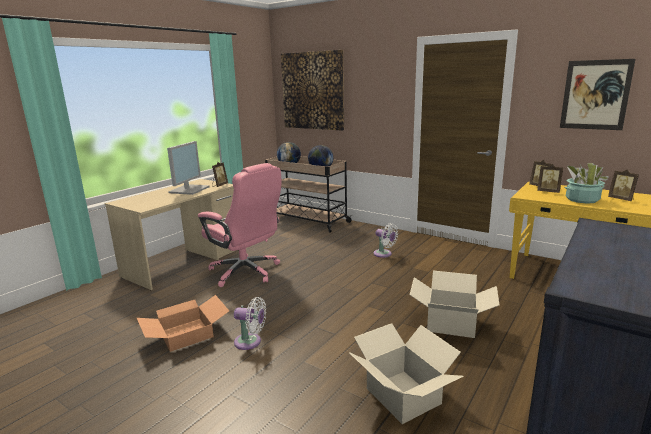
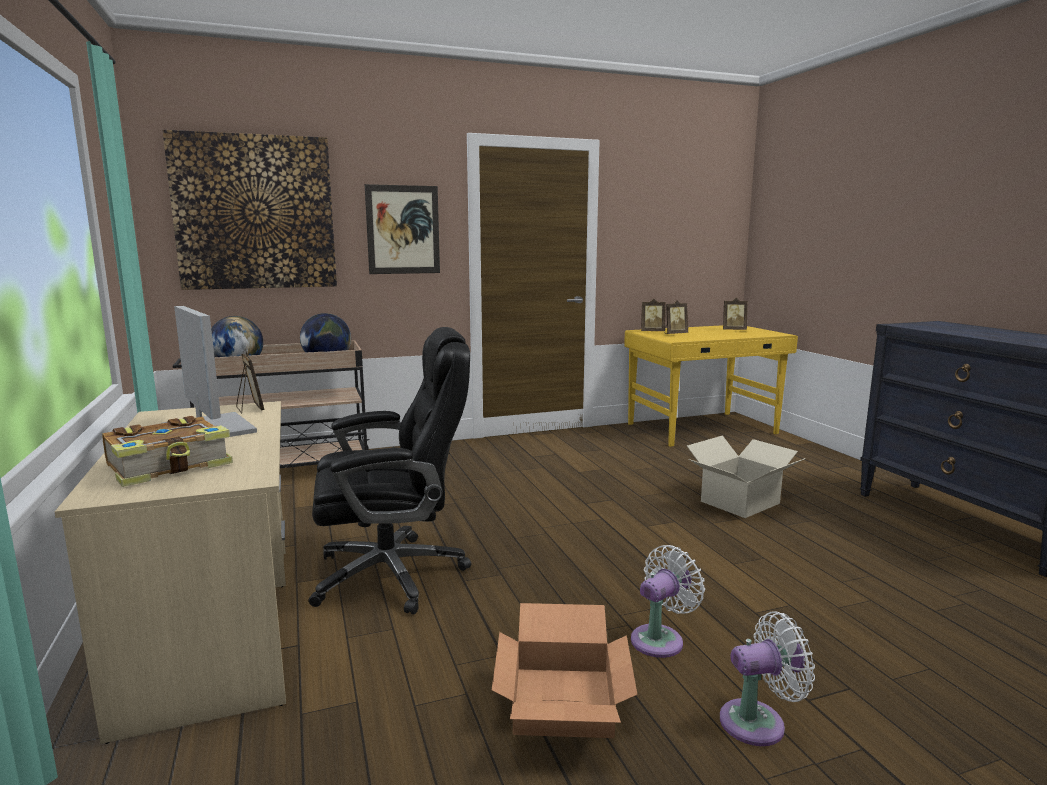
camera: 55 degrees left, 5 degrees down
(148, 199) = (171, 466): none -> book
(246, 272) = (393, 574): pink office chair -> black office chair
(384, 254) = (514, 471): white fan -> white fan (758, 722)
(402, 396) = (875, 576): cardboard box -> none
(582, 199) = (717, 334): potted plant -> none
(595, 95) = (678, 223): picture -> picture (403, 230)

